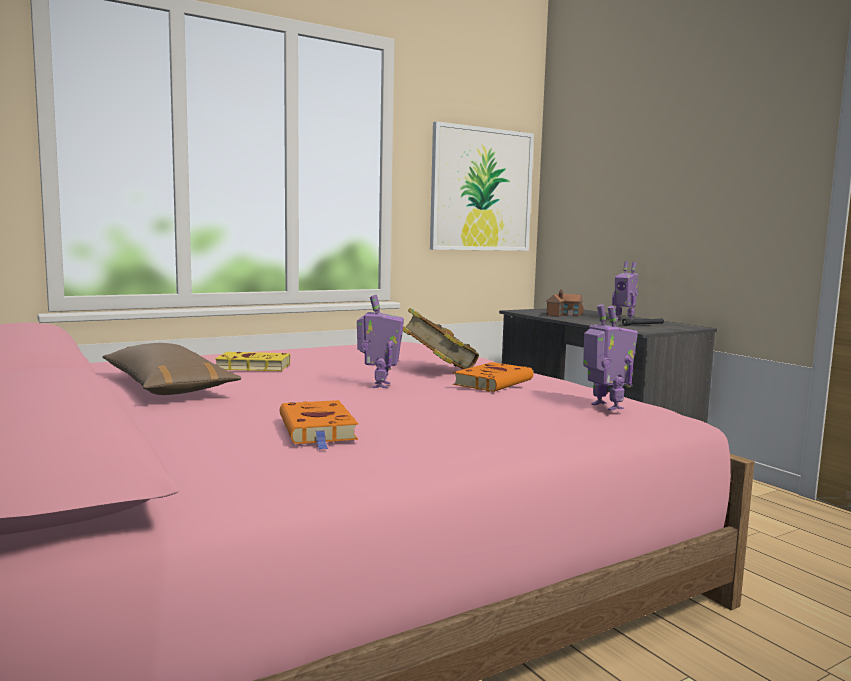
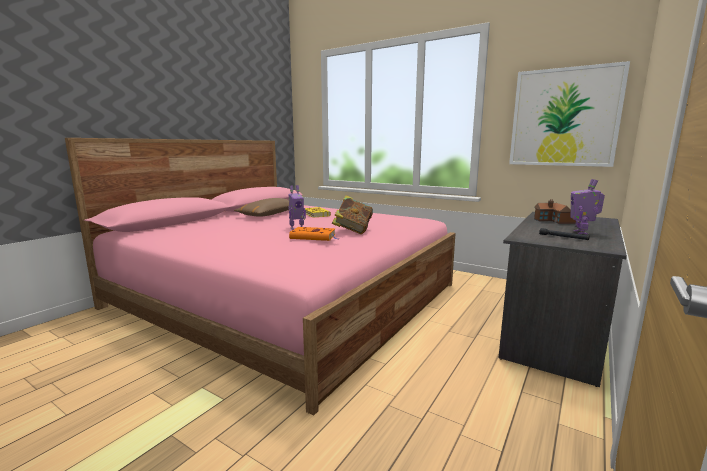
camera: 65 degrees right, 5 degrees up
(318, 430) = (215, 232): orange book -> none
(605, 407) = (284, 257): toy robot -> none

